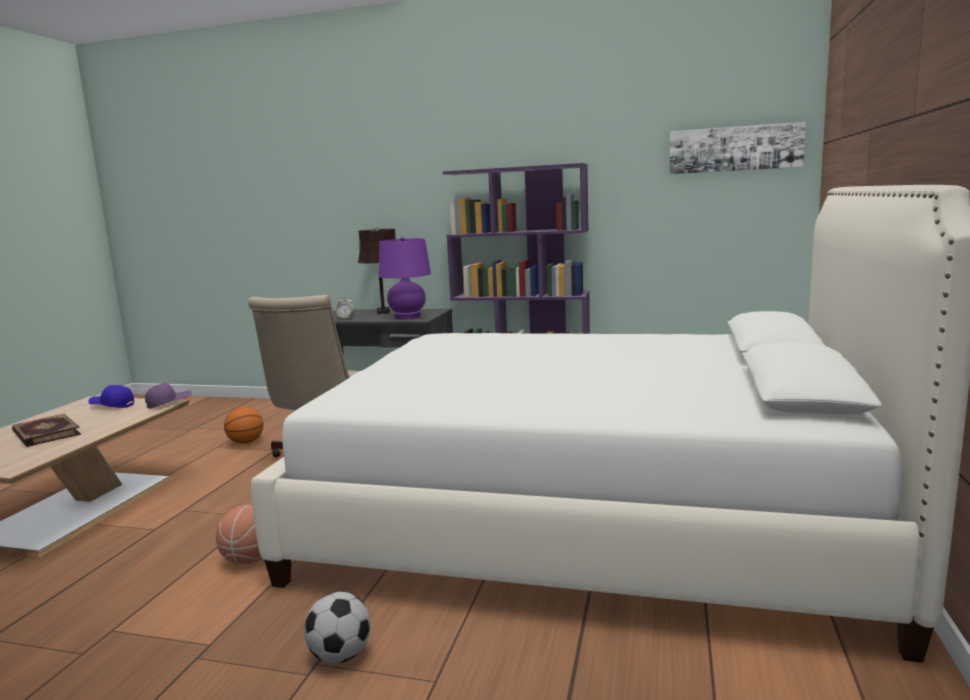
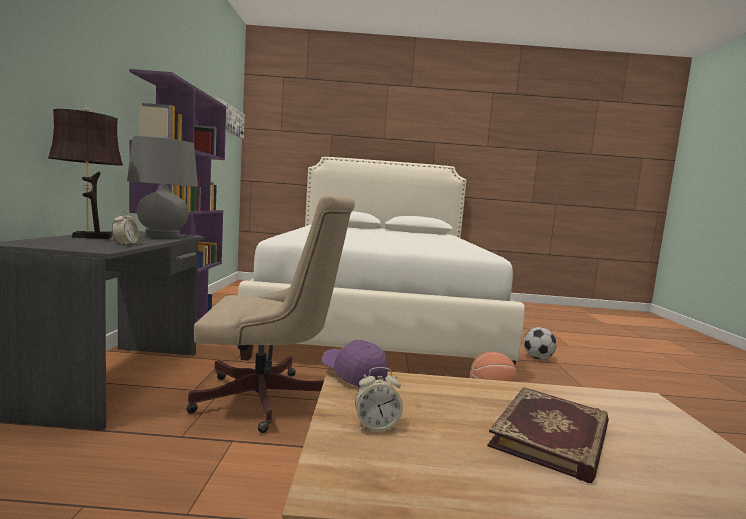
camera: 105 degrees left, 5 degrees down
(112, 406) = (376, 426): blue cap -> alarm clock
(246, 442) = (177, 481): basketball -> none
(408, 317) = (162, 236): purple table lamp -> grey table lamp

